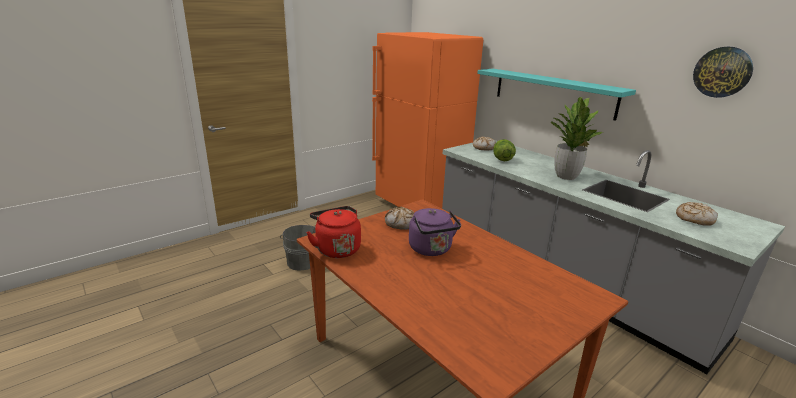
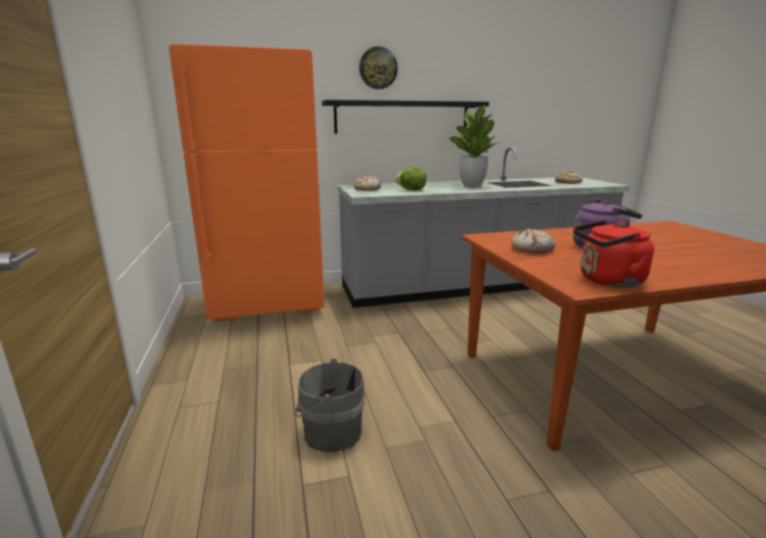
camera: 65 degrees left, 5 degrees down
(552, 92) = (402, 117): turquoise shelf -> black shelf
(722, 72) = (530, 81): wall clock -> wall clock (378, 68)

